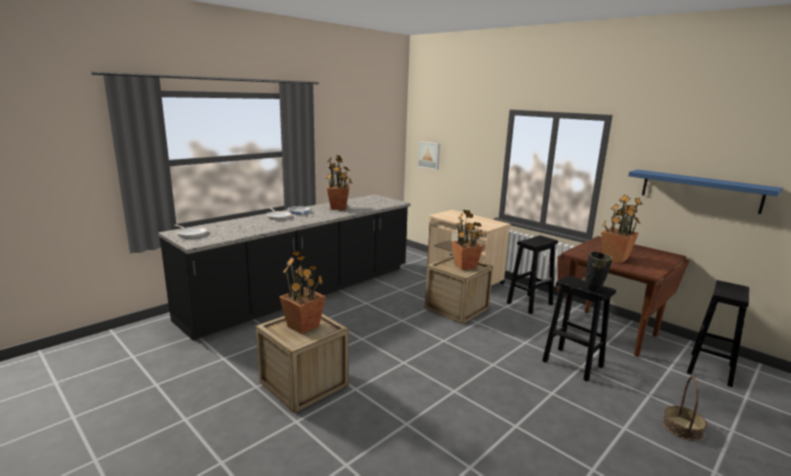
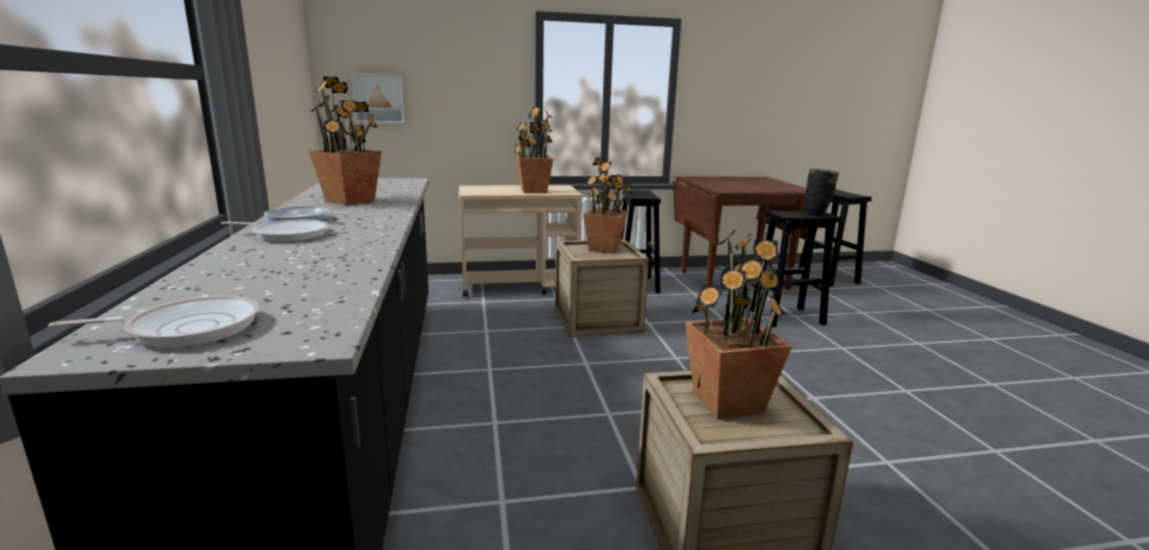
camera: 55 degrees left, 0 degrees up
(615, 258) = (754, 187): potted plant -> potted plant (533, 191)
(683, 428) = (921, 322): basket -> none
(700, 190) = (773, 103): blue shelf -> none

